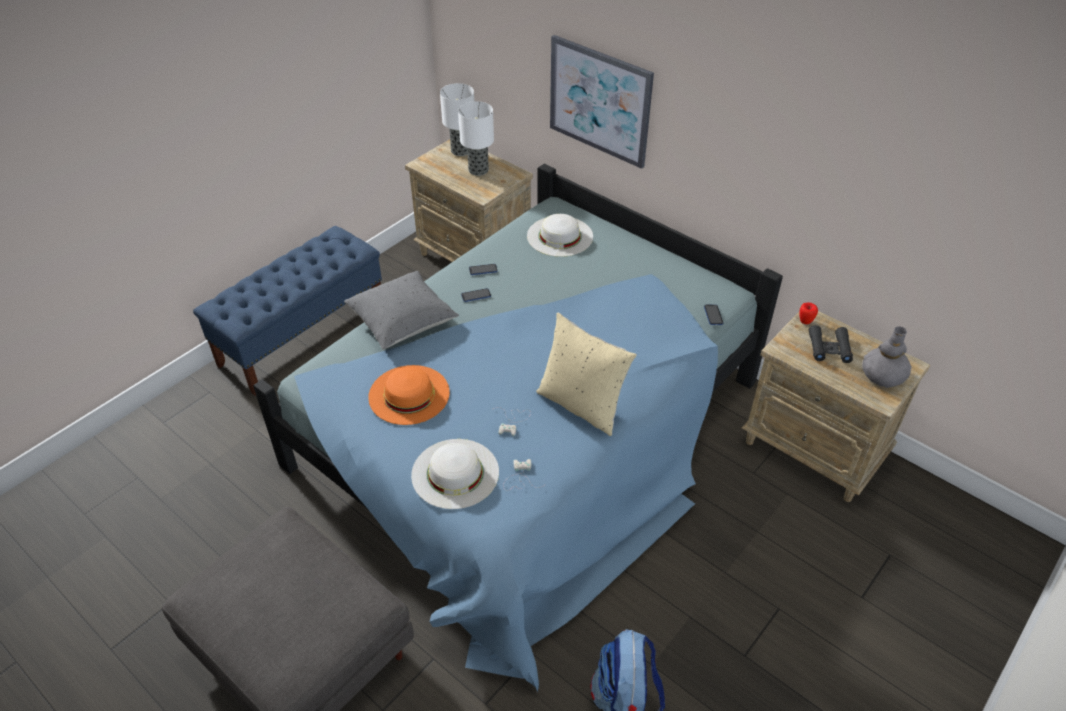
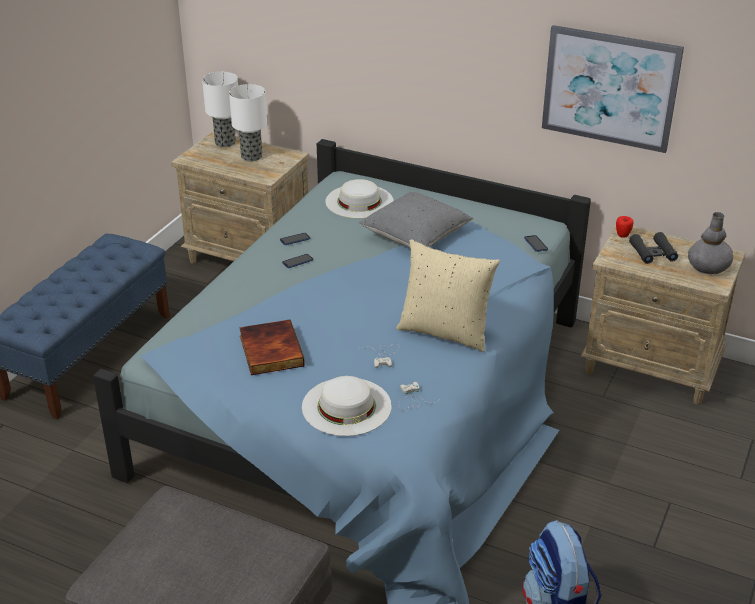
camera: 15 degrees left, 10 degrees down
(403, 322) = (232, 294): grey pillow -> grey pillow (415, 236)
(409, 394) = (269, 351): orange hat -> book
(599, 101) = (380, 62): picture -> picture (610, 88)

